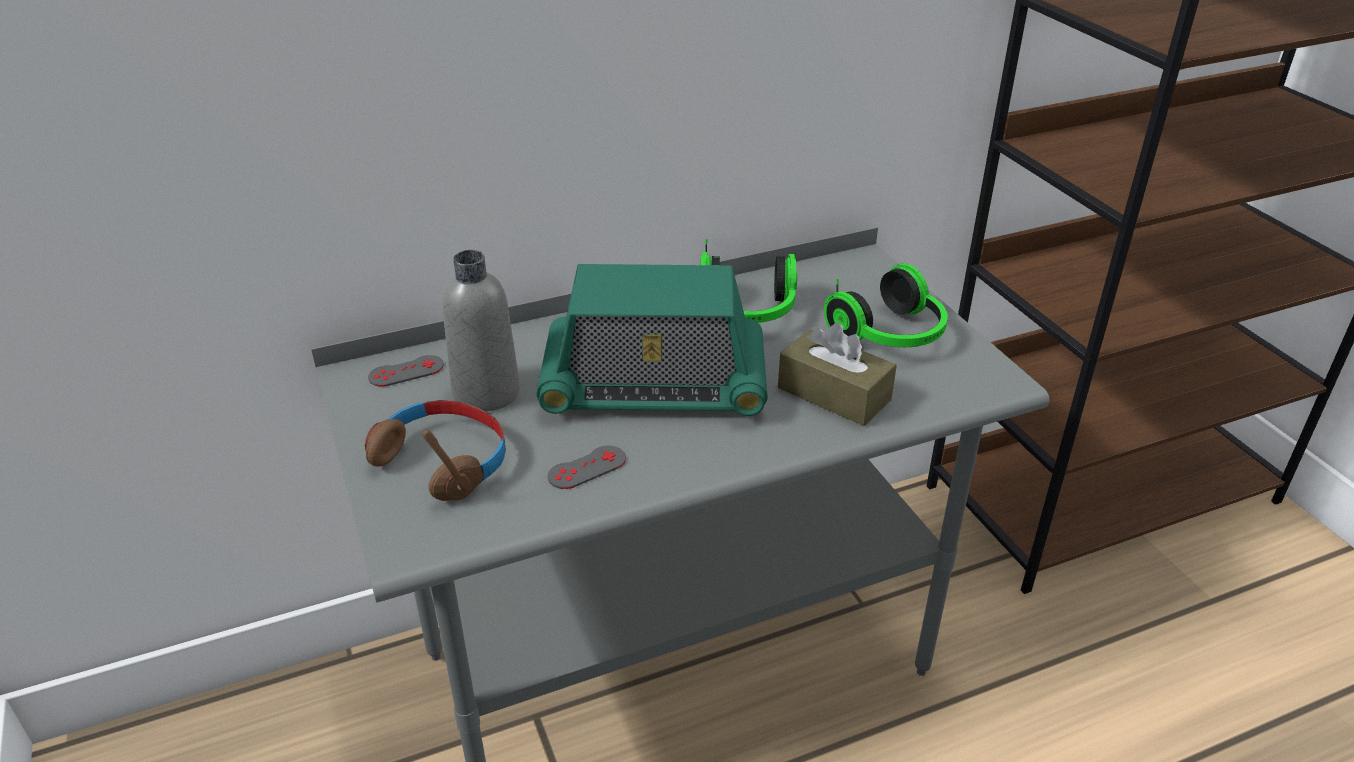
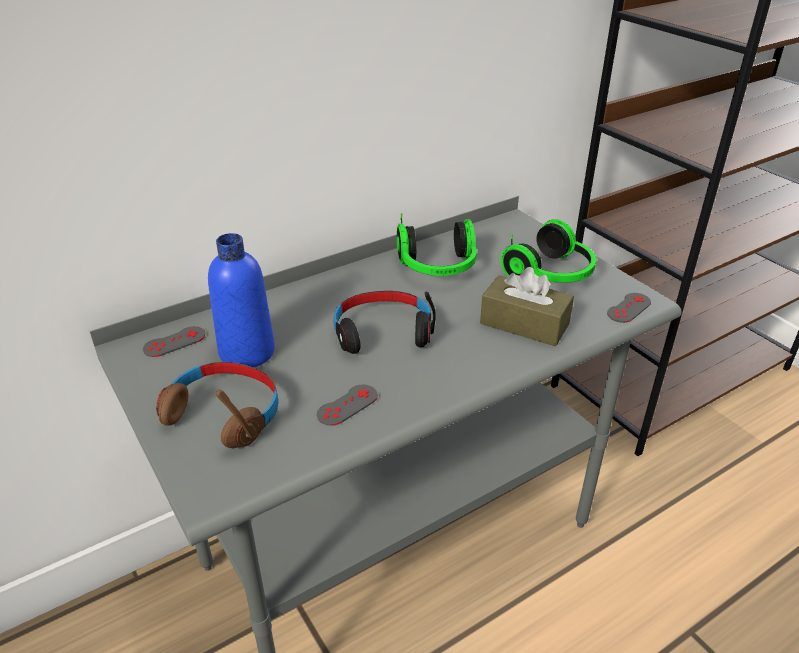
camera: 10 degrees left, 0 degrees up
(486, 393) = (247, 352): grey bottle -> blue bottle
(654, 386) = (383, 332): radio -> black headphones
(977, 388) = (629, 308): none -> grey game controller

